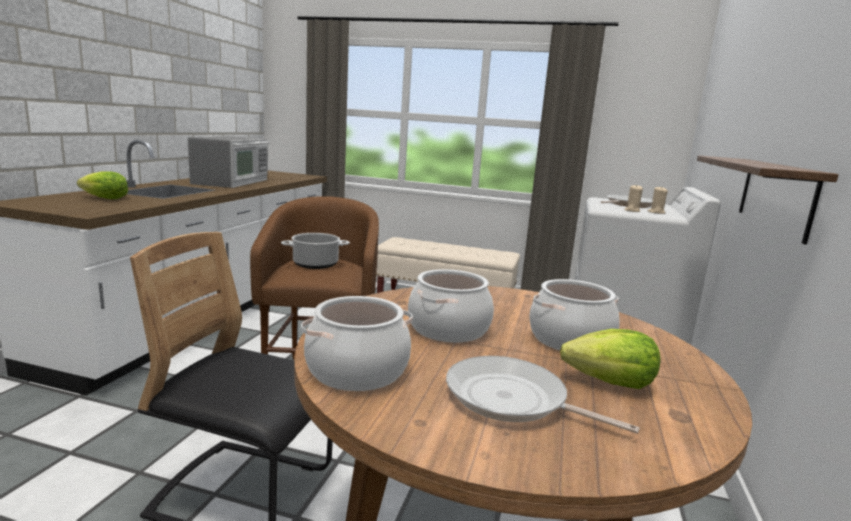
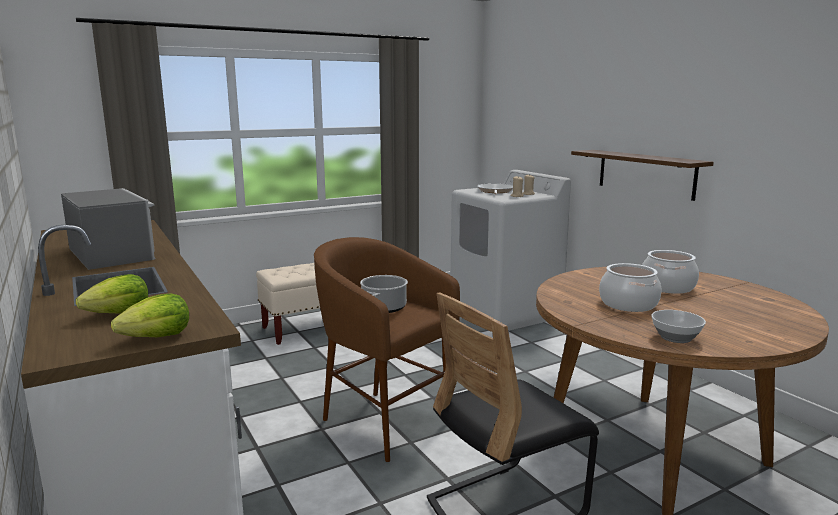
camera: 45 degrees left, 0 degrees up
(356, 371) = (676, 338): cooking pot -> bowl
(512, 400) = (735, 319): frying pan -> none
(610, 382) = (727, 297): lettuce -> lettuce (157, 337)

